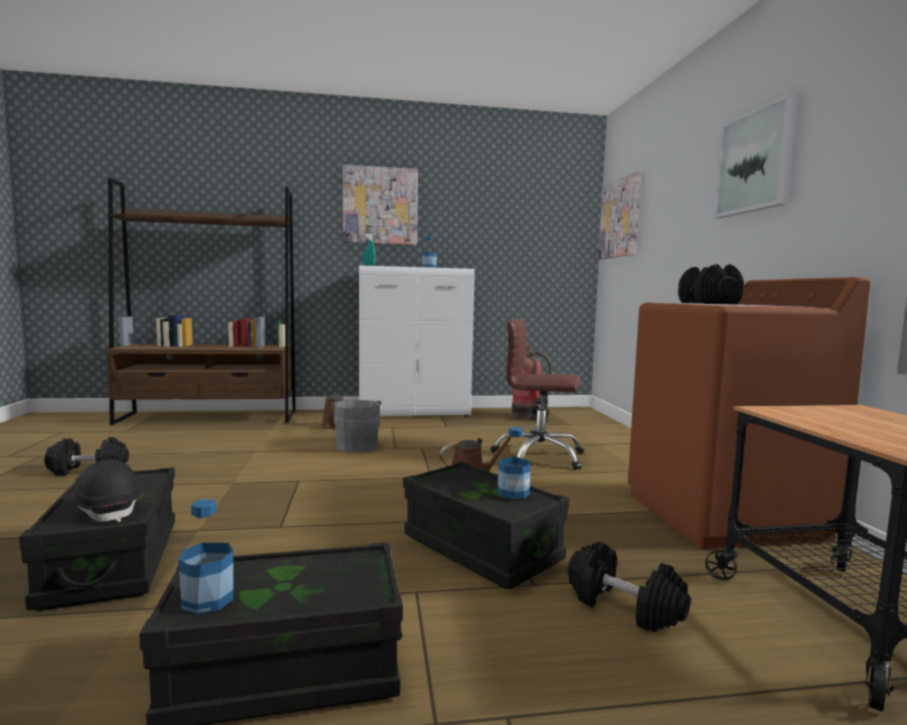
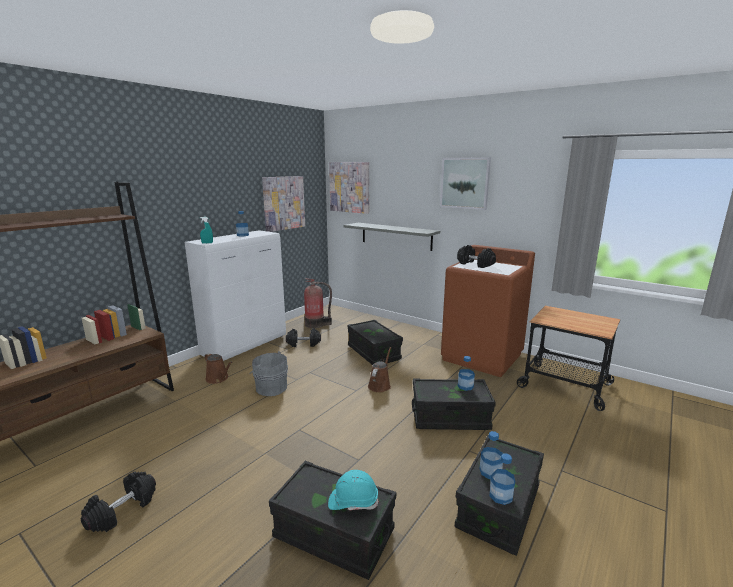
camera: 45 degrees left, 10 degrees up
(108, 509) = (353, 501): black hard hat -> turquoise hard hat
(275, 573) = (490, 472): none -> bottle
(380, 206) = (192, 186): picture -> picture (283, 203)
(539, 456) = (374, 353): brown office chair -> black storage box
(623, 606) = (522, 414): black dumbbell -> black dumbbell (303, 344)
(661, 286) = (396, 236): none -> grey shelf

